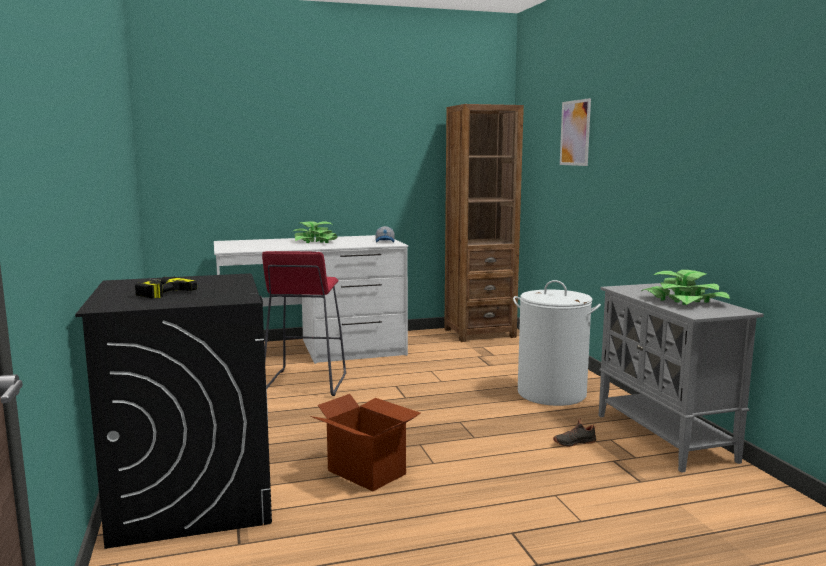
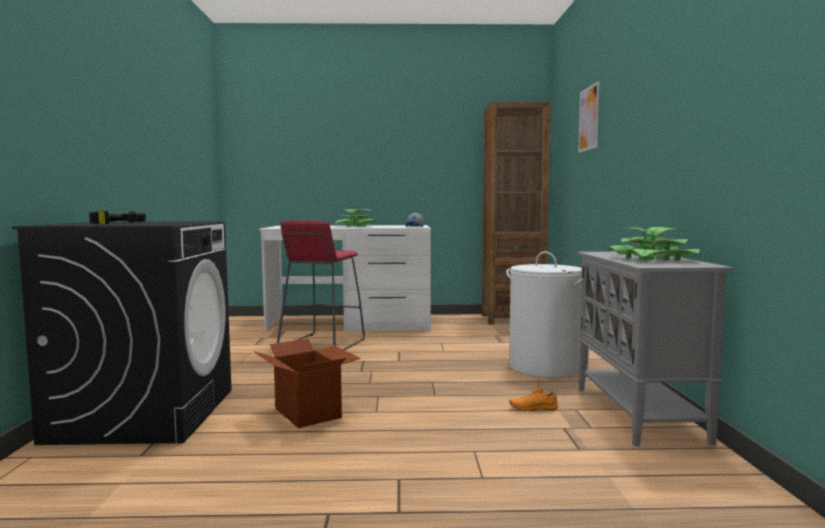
camera: 15 degrees right, 5 degrees down
(574, 442) = (533, 408): black shoe -> orange shoe

